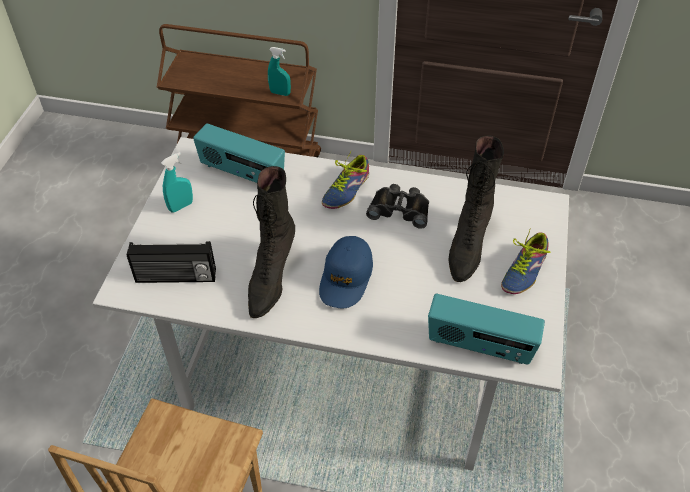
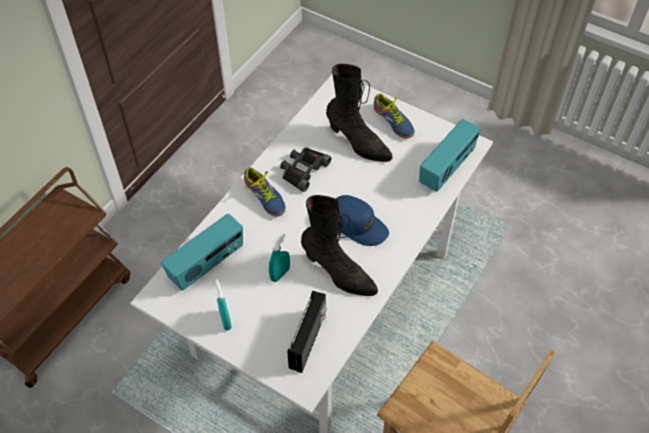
camera: 70 degrees left, 5 degrees up
(280, 93) = (76, 223): turquoise spray bottle -> turquoise spray bottle (280, 274)

